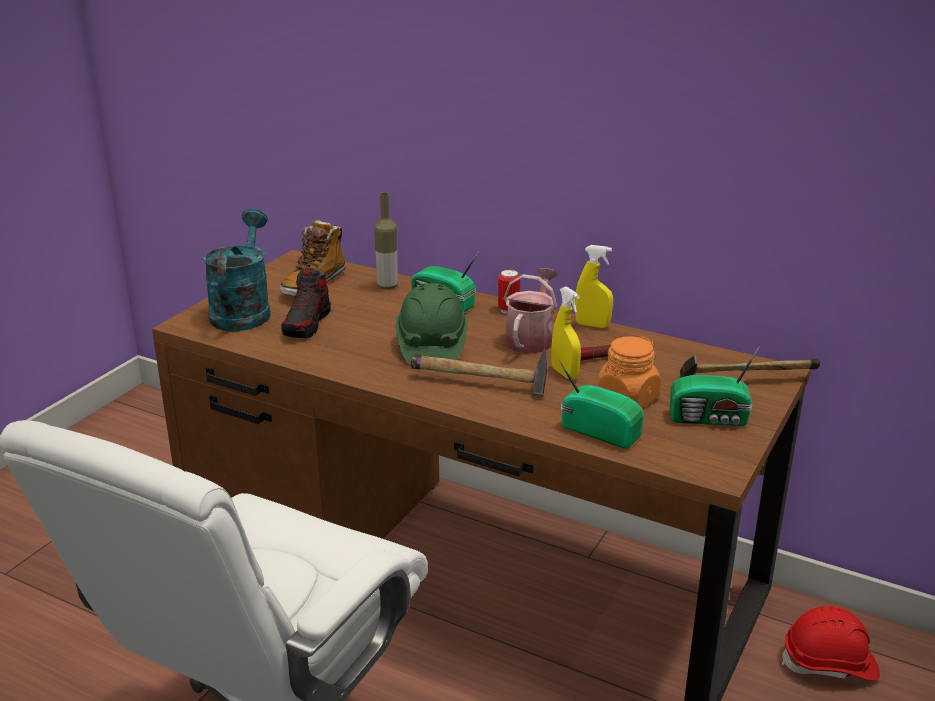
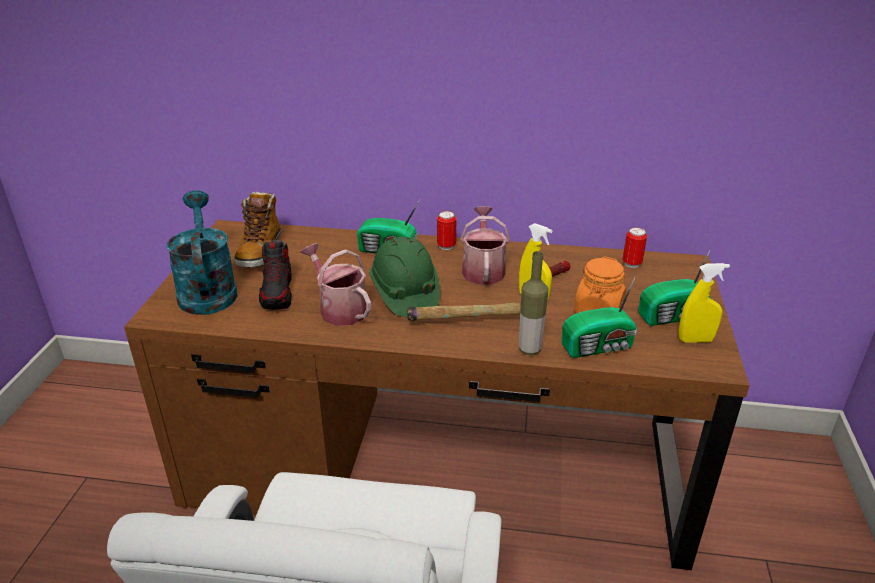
camera: 20 degrees left, 5 degrees up
(357, 348) = (339, 308): none -> watering can
(387, 286) = (328, 241): bottle -> bottle (529, 349)
(592, 325) = (523, 248): yellow spray bottle -> yellow spray bottle (695, 340)
(599, 430) = (599, 347): radio -> radio turned 150 degrees clockwise
(707, 360) = (632, 263): none -> can
(744, 381) = (672, 276): hammer -> none
(830, 664) = (738, 476): red hard hat -> none

